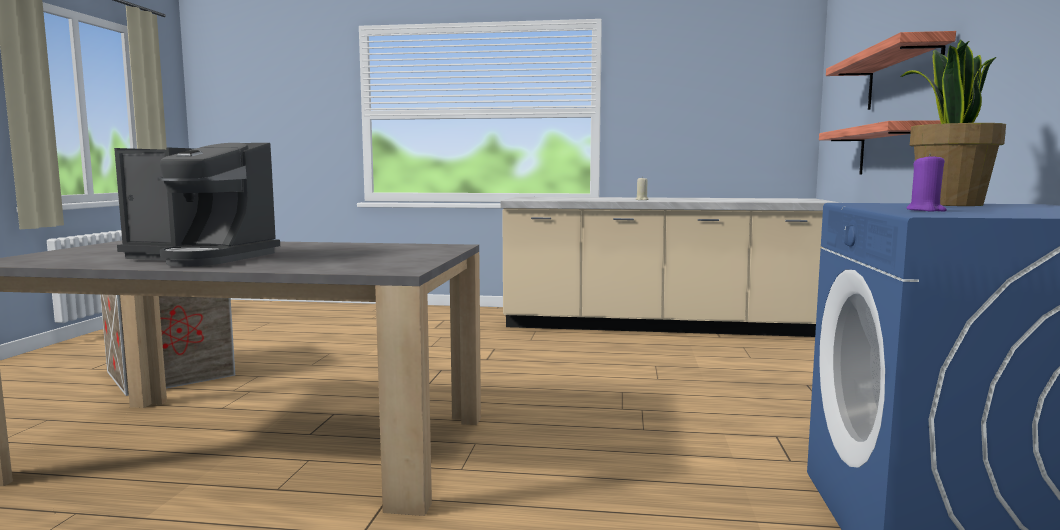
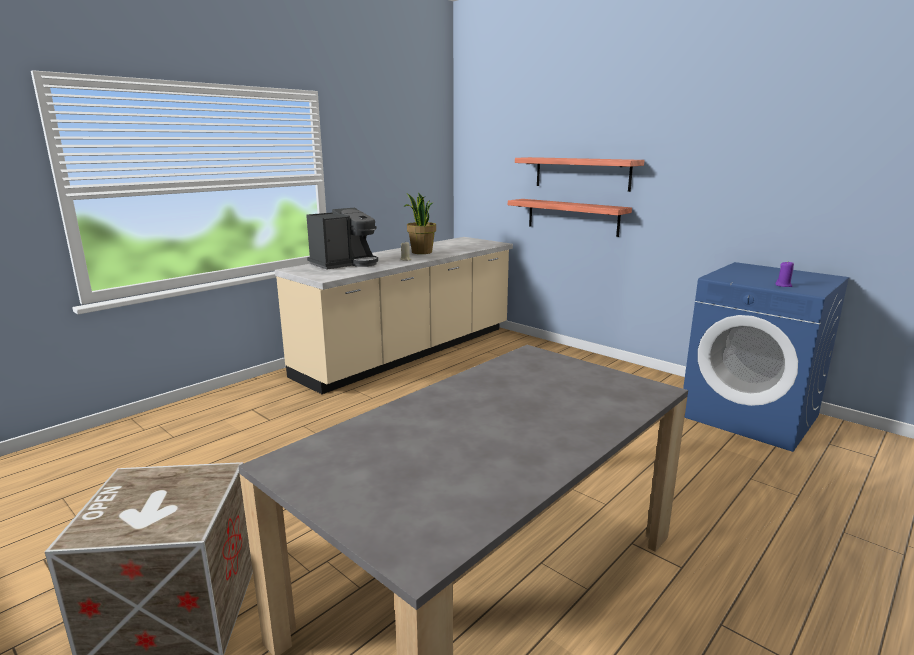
camera: 55 degrees left, 10 degrees up
(201, 258) = (512, 443): coffee machine -> coffee machine (345, 263)
(948, 204) = (735, 271): potted plant -> potted plant (421, 252)

